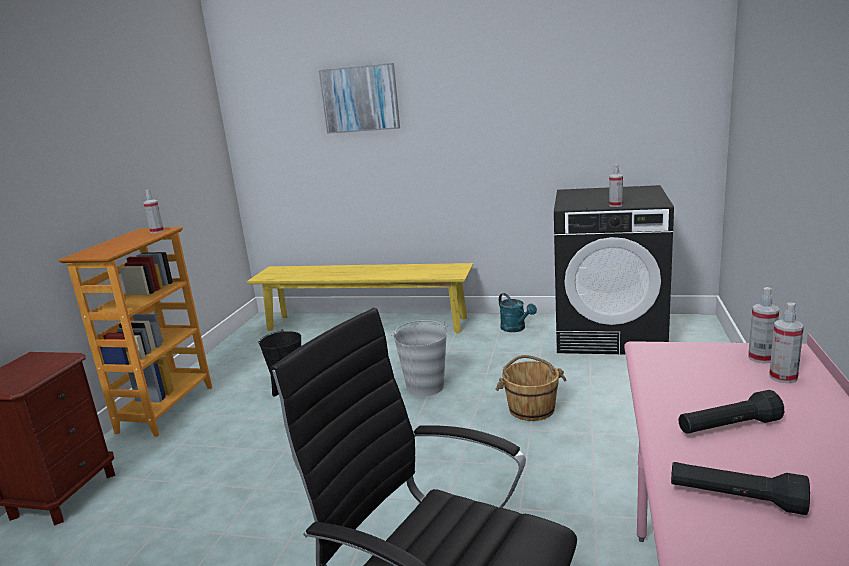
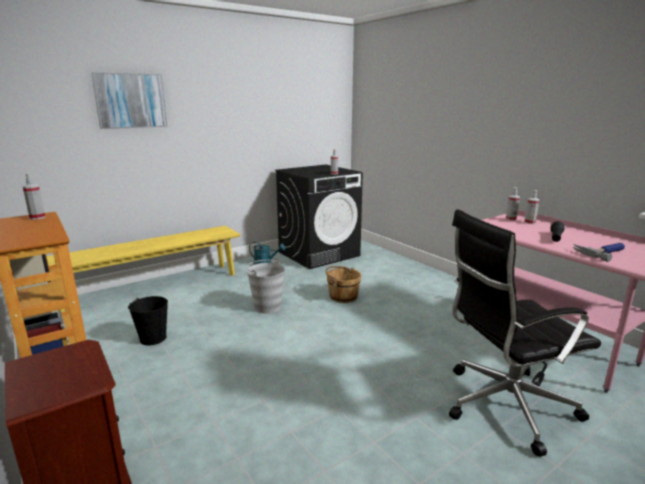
camera: 50 degrees left, 0 degrees up
(735, 499) = (602, 252): black flashlight -> hammer

